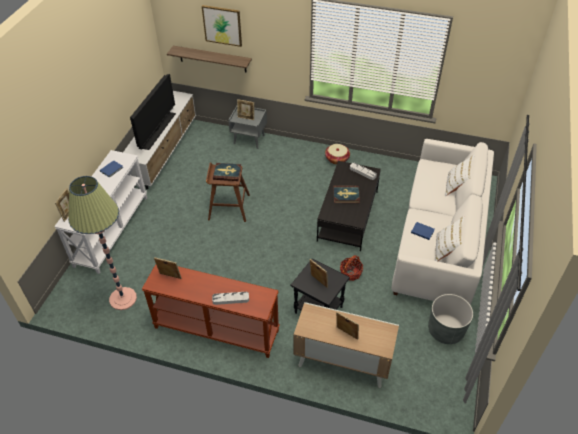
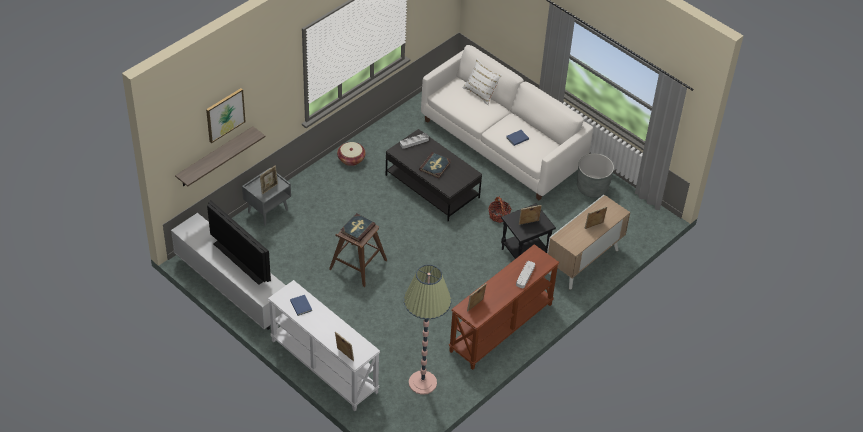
camera: 65 degrees left, 0 degrees up
(446, 249) = (544, 135): white pillow -> none

